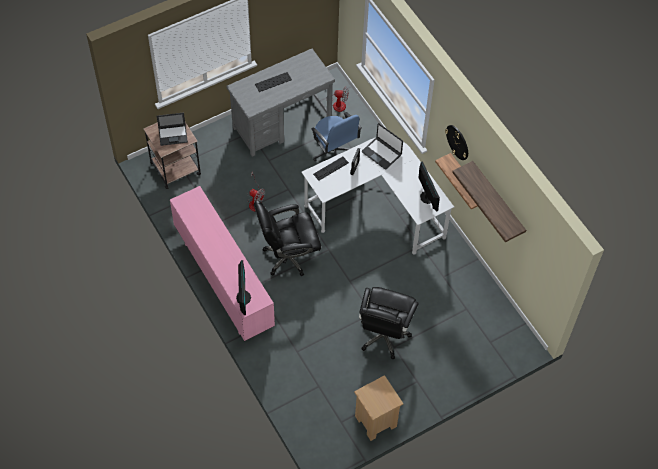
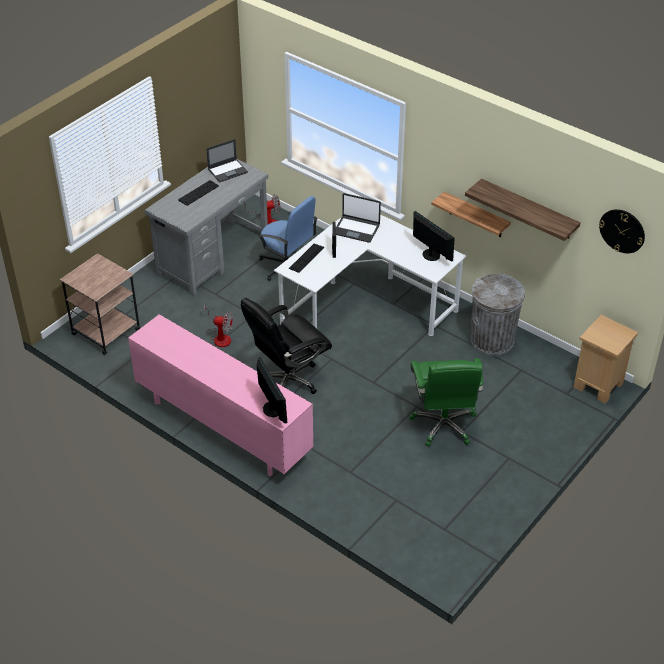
camera: 20 degrees left, 15 degrees down
(173, 135) = (101, 276): laptop -> laptop (228, 170)
(375, 421) = (484, 515): beige nightstand -> beige nightstand (597, 385)
(384, 334) = (443, 423): black office chair -> green office chair
(457, 142) = (454, 167): wall clock -> wall clock (622, 230)
(458, 274) = (492, 340): none -> grey trash can

